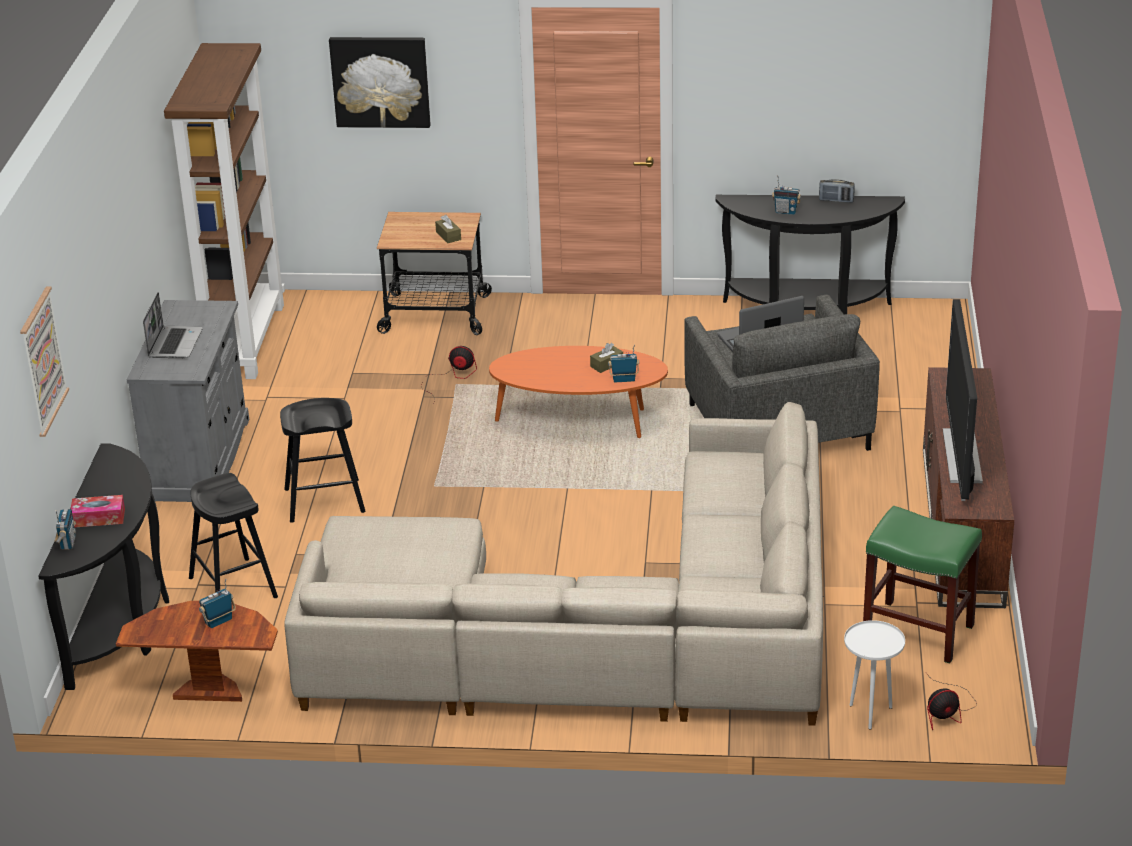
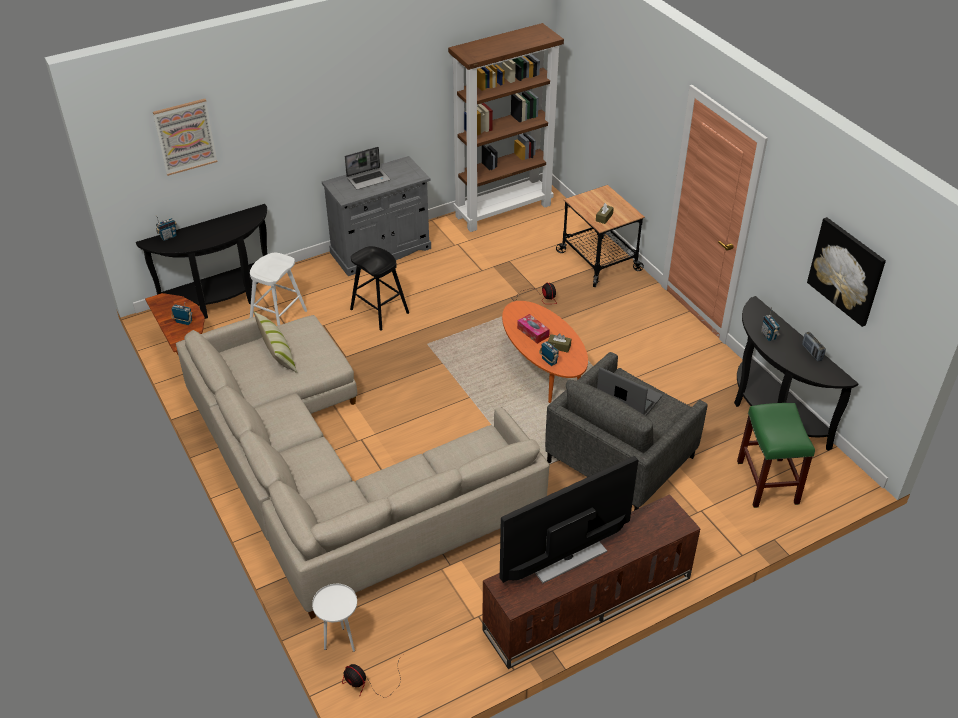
camera: 55 degrees right, 10 degrees up
(98, 518) = (197, 235): tissue box -> tissue box (533, 332)
(233, 588) = (278, 318): black stool -> white stool
(380, 81) = (621, 100): picture -> picture (846, 271)
(385, 559) = (277, 352): none -> pillow
(919, 631) = (447, 631): green stool -> green stool (768, 483)

